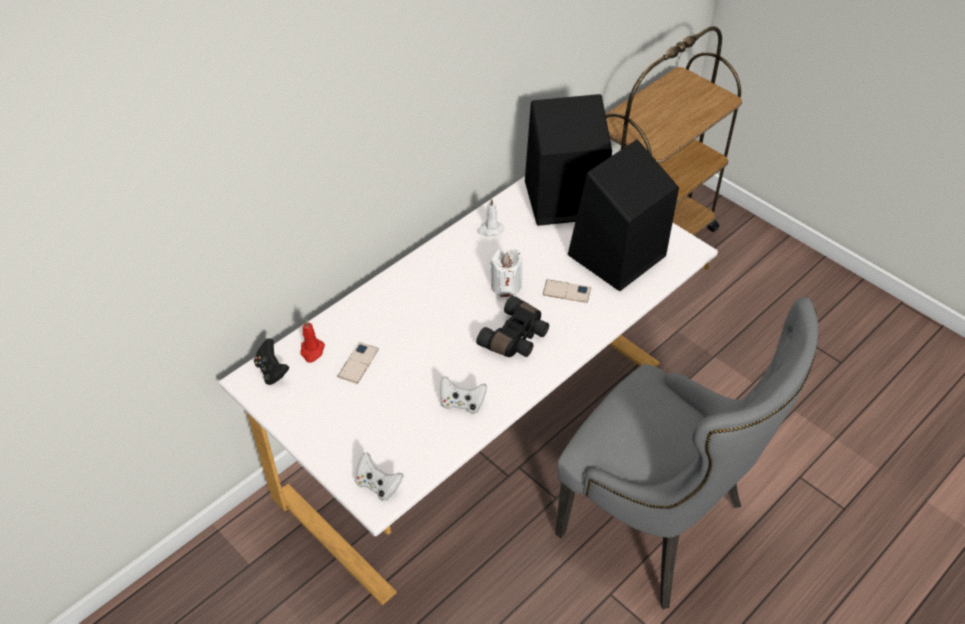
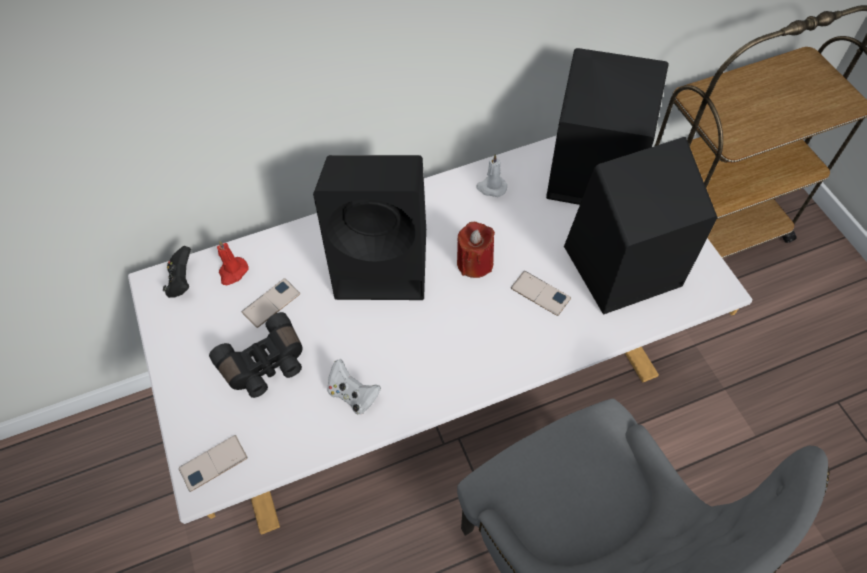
camera: 25 degrees right, 10 degrees up
(378, 485) = (213, 463): white game controller -> phone
(435, 306) = (385, 262): none -> black speaker
(506, 286) = (475, 263): white candle -> red candle
(516, 338) = (454, 333): black binoculars -> black binoculars (265, 365)

